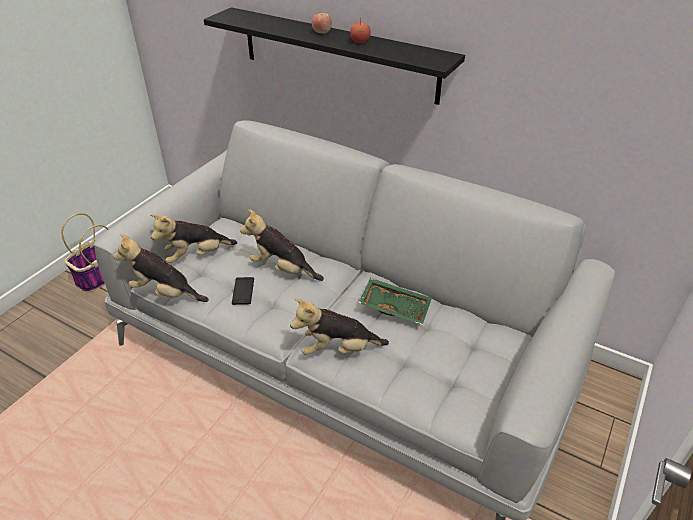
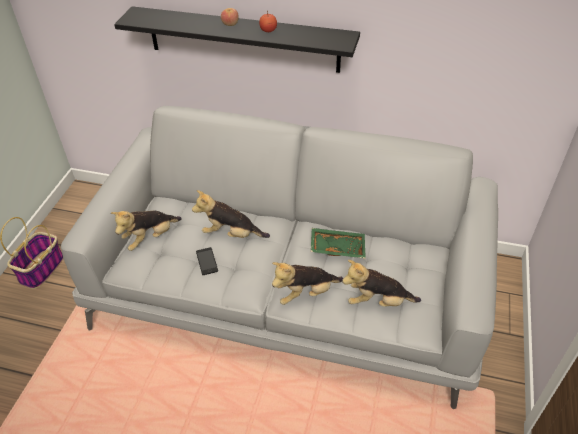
camera: 15 degrees left, 5 degrees up
(165, 293) = (138, 278): plush toy -> plush toy (377, 301)

